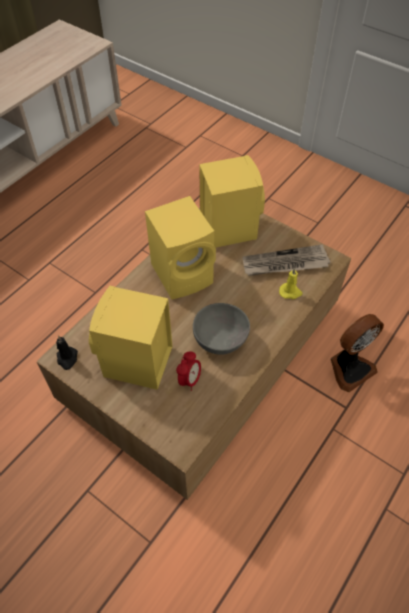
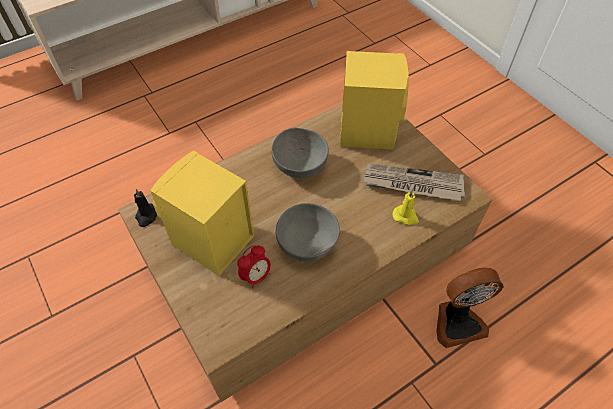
camera: 20 degrees right, 0 degrees up
(184, 273) = (300, 164): yellow speaker -> grey bowl

